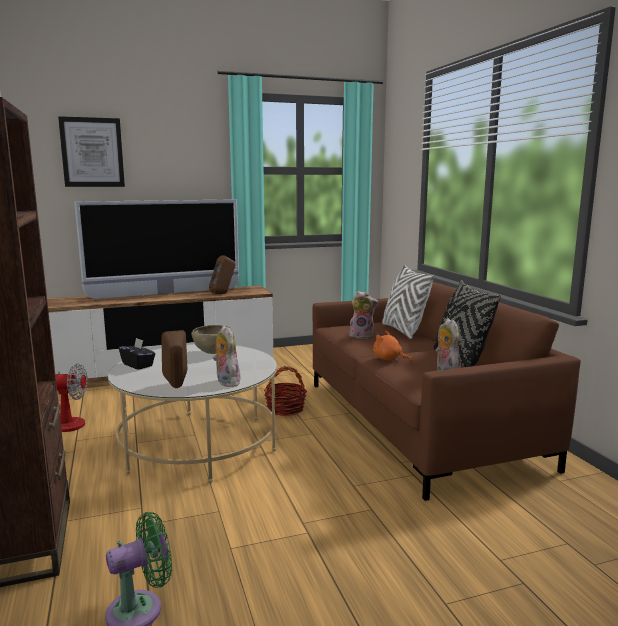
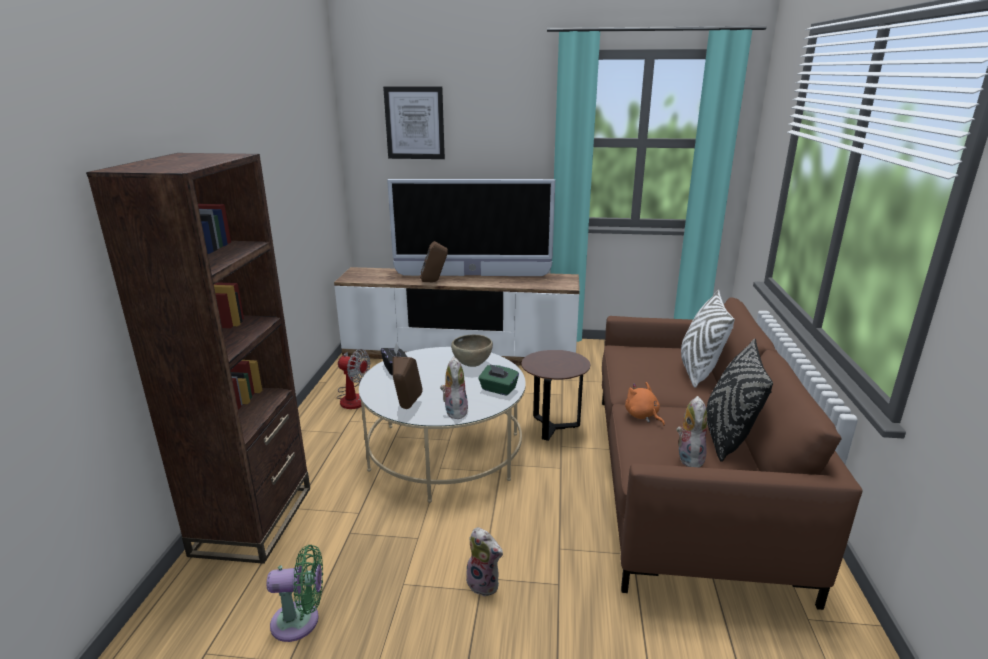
camera: 25 degrees right, 10 degrees up
(223, 293) = (528, 283): brown speaker -> brown speaker (434, 281)
(253, 364) = (498, 389): none -> green tissue box
(285, 409) = (553, 428): basket -> brown side table
(362, 336) = (642, 370): plush toy -> plush toy (485, 583)

